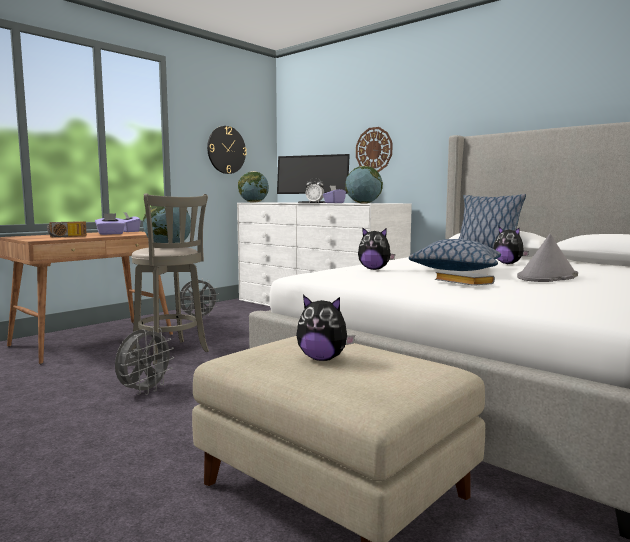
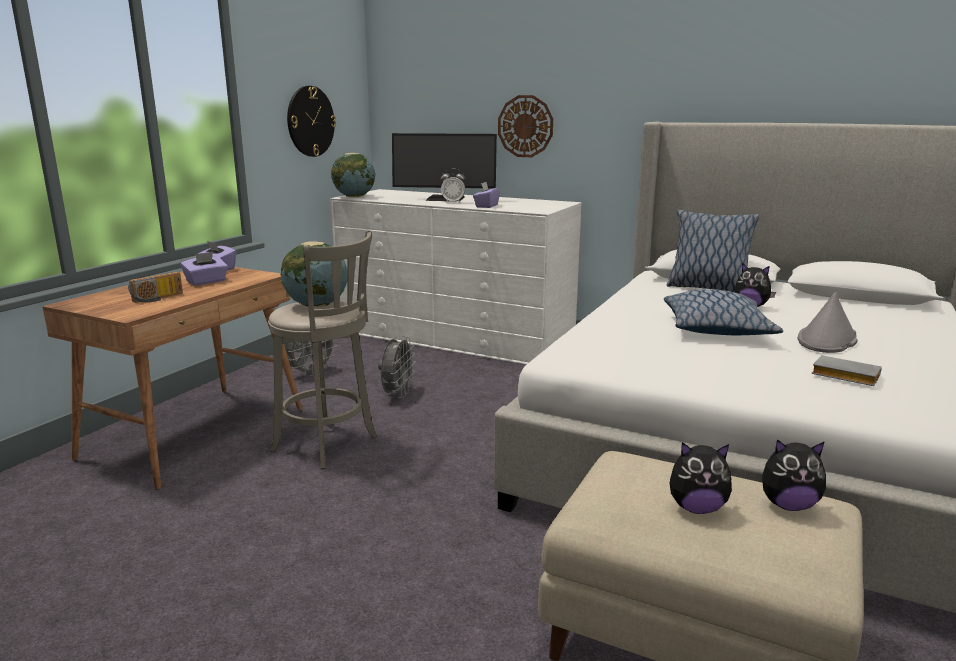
camera: 15 degrees left, 10 degrees up
(144, 391) = (351, 520): grey fan -> grey fan (397, 394)
(363, 203) = (530, 208): globe -> none
(374, 269) = (631, 339): plush toy -> plush toy (788, 505)
(461, 283) = (758, 364): grey book -> grey book (843, 376)

